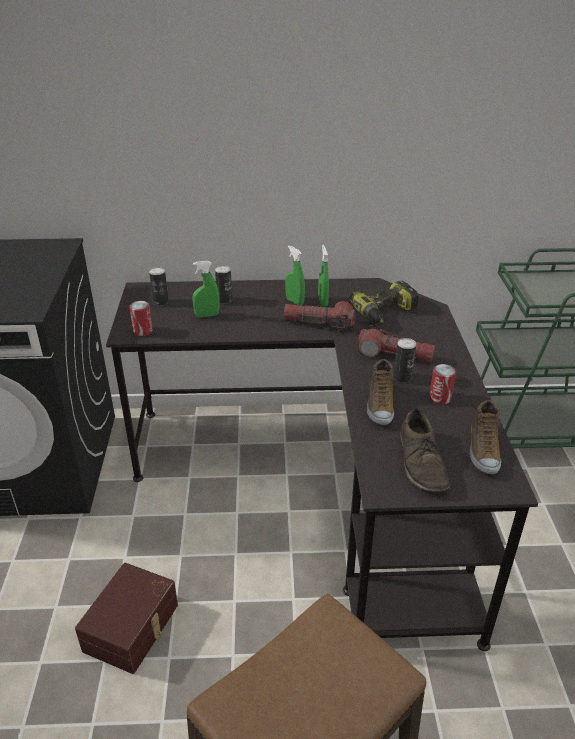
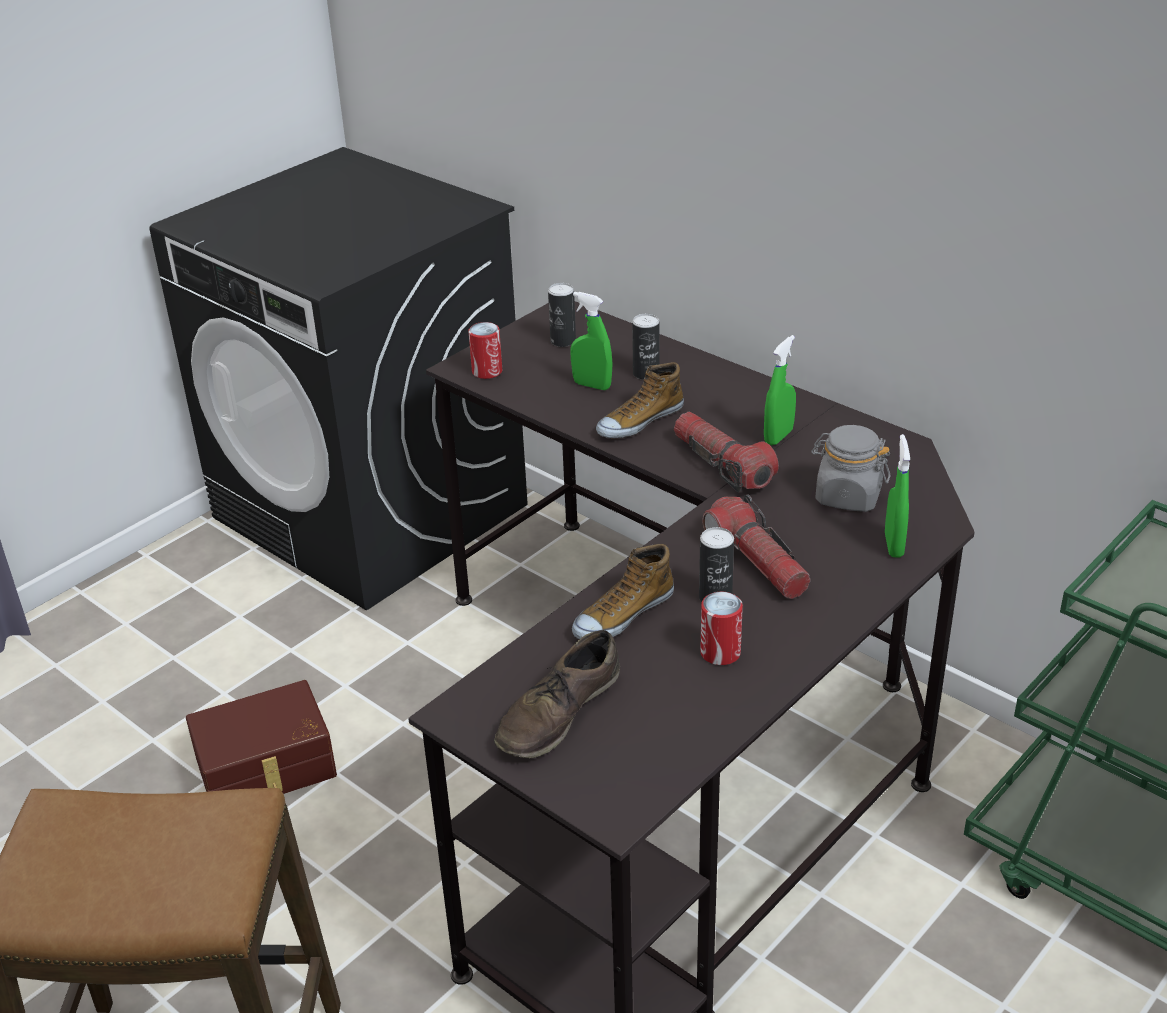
camera: 45 degrees right, 0 degrees up
(294, 301) = (738, 418): green spray bottle -> green spray bottle (893, 545)
(385, 312) = (847, 496): power drill -> grey jar
(483, 450) = (661, 750): shoe -> shoe (639, 421)

